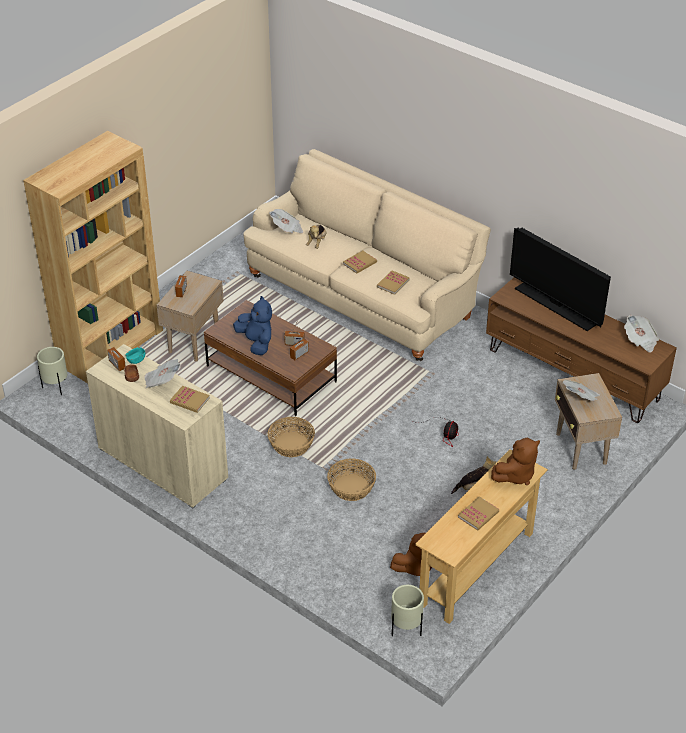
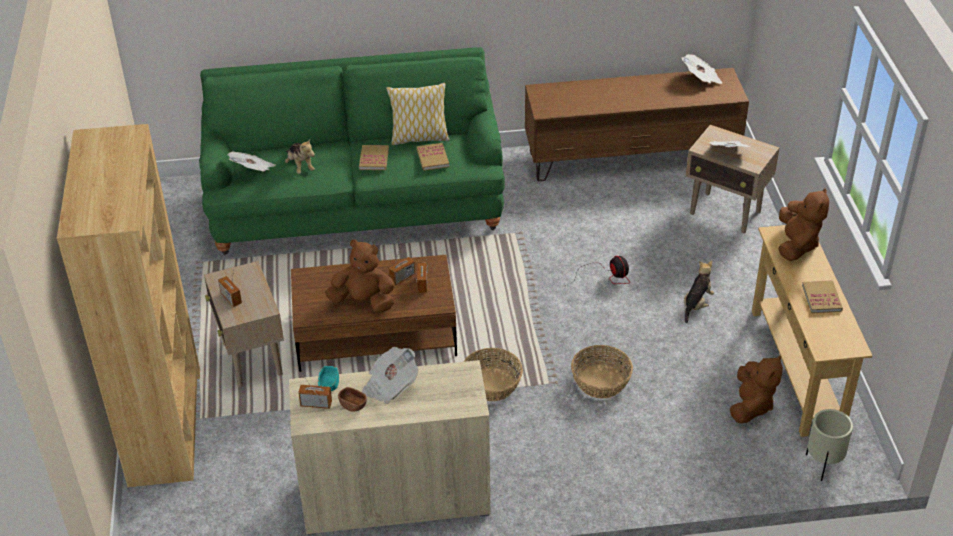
camera: 45 degrees left, 0 degrees up
(56, 387) = (162, 510): beige planter -> none
(189, 400) = (448, 383): book -> none
(256, 342) = (363, 301): blue plush toy -> brown plush toy
(363, 295) = (356, 206): beige sofa -> green sofa
(404, 267) = (419, 138): none -> pillow
(556, 306) = (597, 92): television -> none

